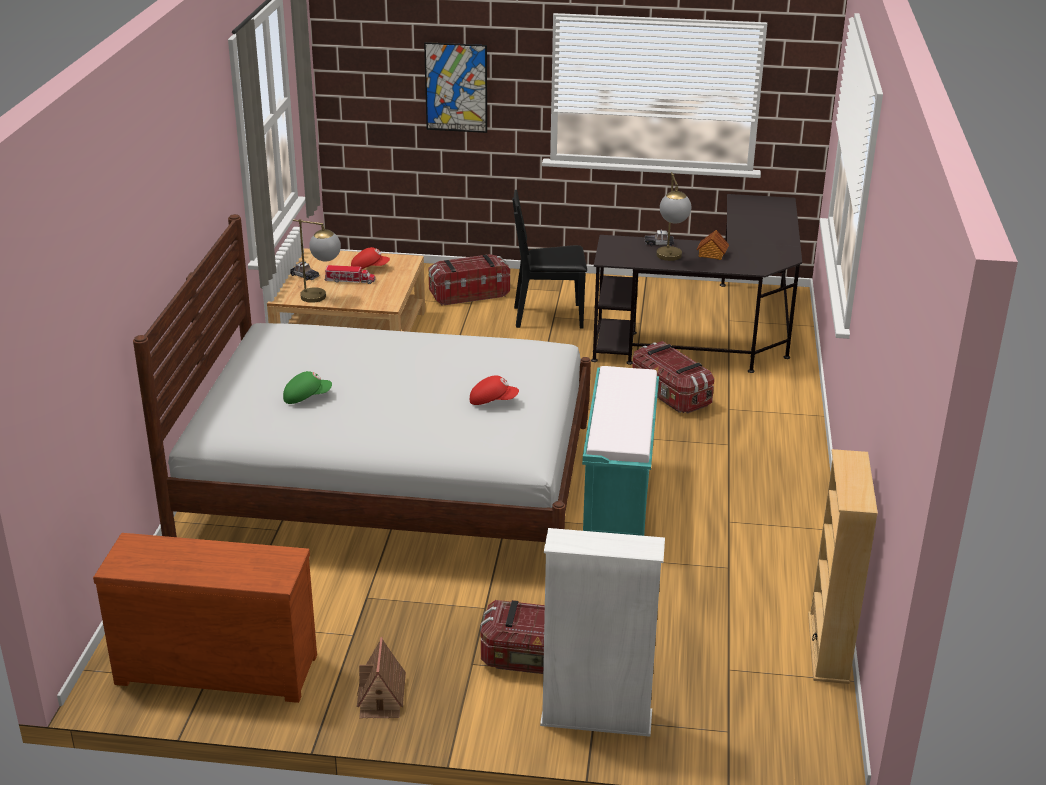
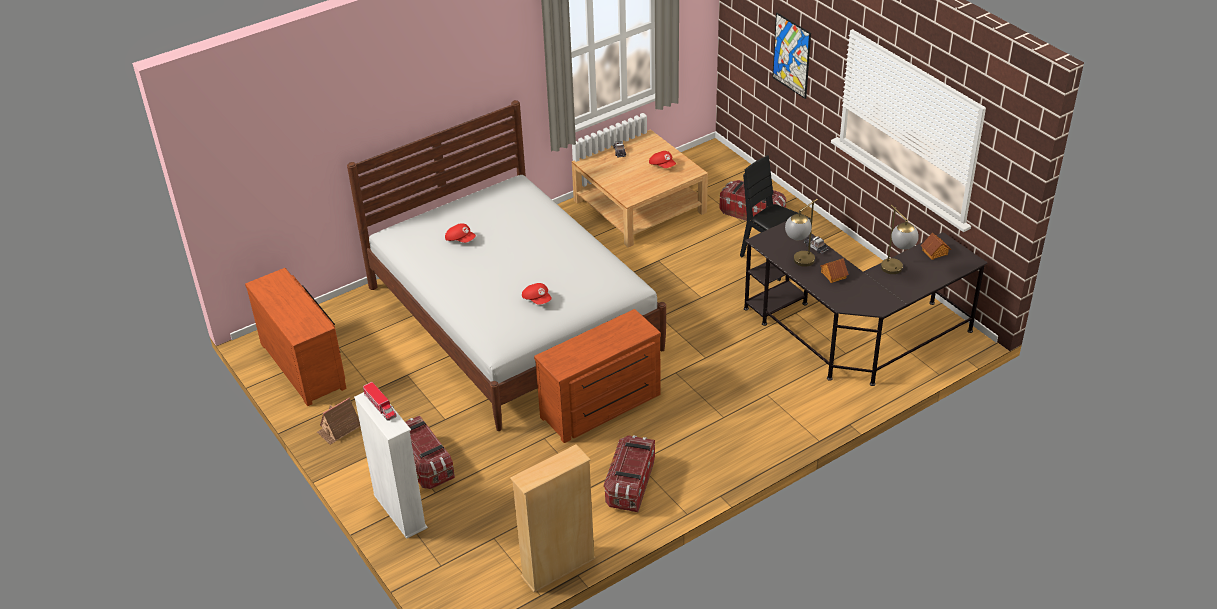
camera: 50 degrees right, 10 degrees up
(306, 397) = (460, 239): green cap -> red cap
(322, 298) = (603, 174): table lamp -> table lamp (896, 272)
(350, 281) = (637, 169): toy truck -> toy truck (380, 406)
(617, 500) = (602, 407): turquoise bench -> brown dresser
(669, 395) = (749, 361): storage box -> storage box (630, 485)
(750, 207) = (935, 252): none -> toy house

